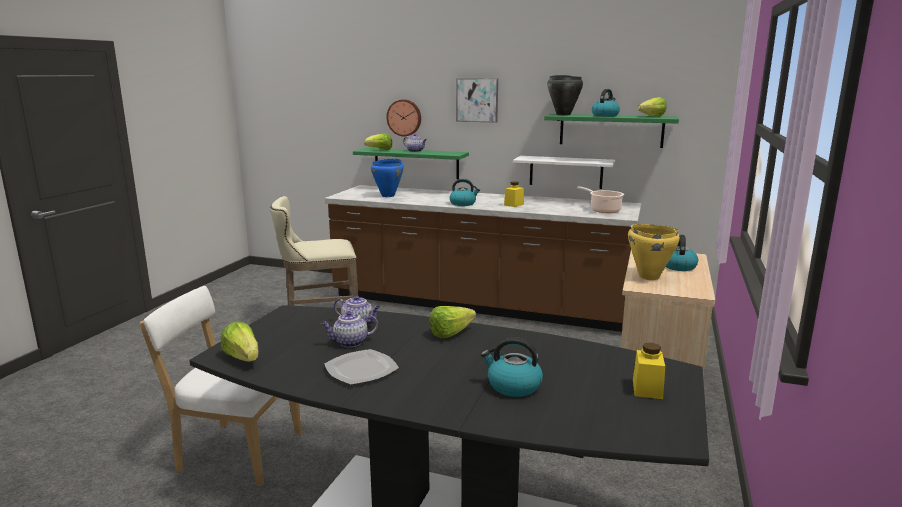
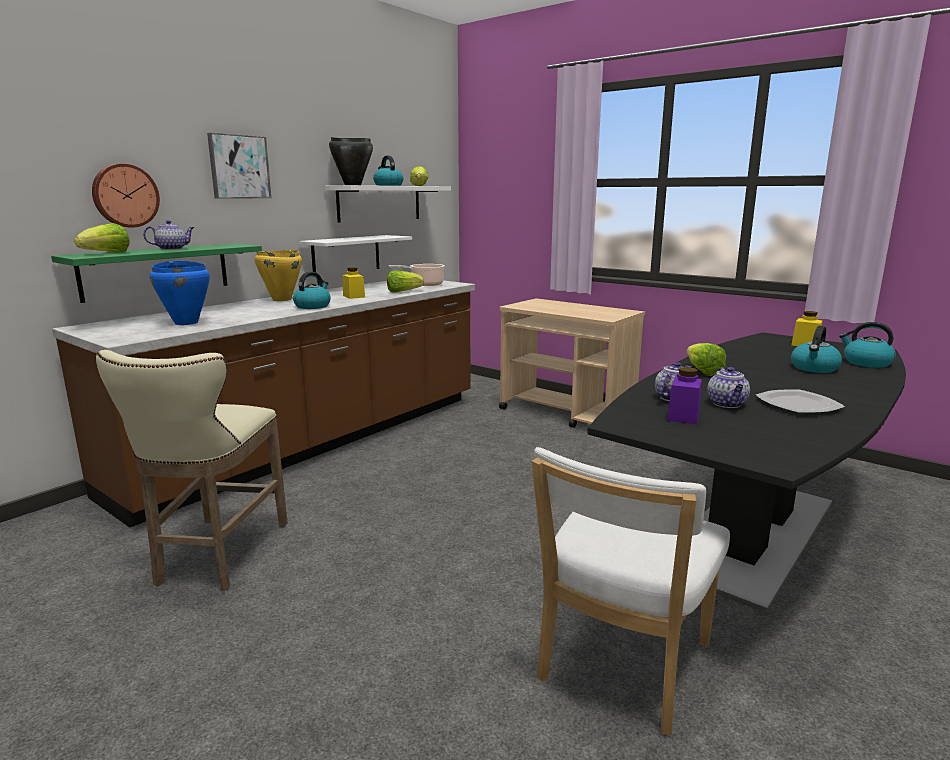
camera: 70 degrees left, 0 degrees up
(243, 358) = (781, 450): lettuce -> lettuce (403, 292)
(311, 328) = (683, 416): none -> purple jar
(611, 130) = (379, 203): green shelf -> white shelf
(648, 277) = (584, 313): yellow cooking pot -> yellow cooking pot (281, 299)
(678, 266) = (563, 306): kettle -> kettle (866, 363)

